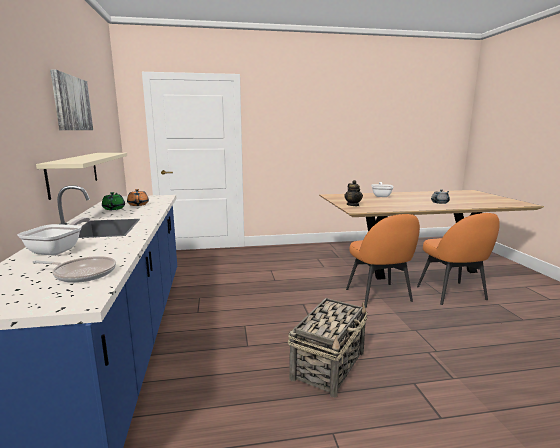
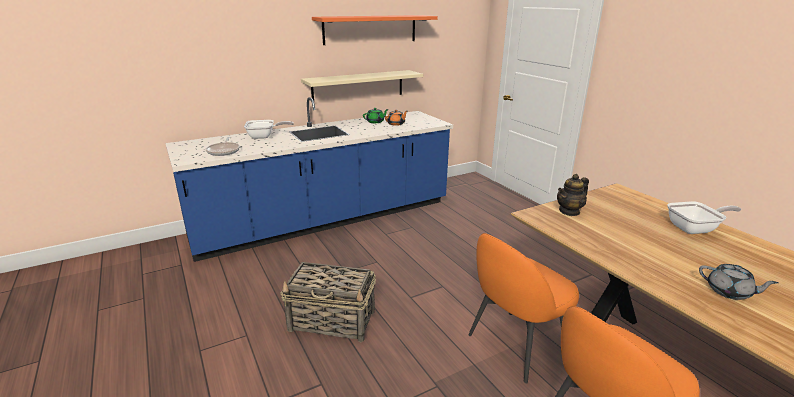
camera: 70 degrees right, 10 degrees up
(71, 103) = (370, 29): picture -> orange shelf

